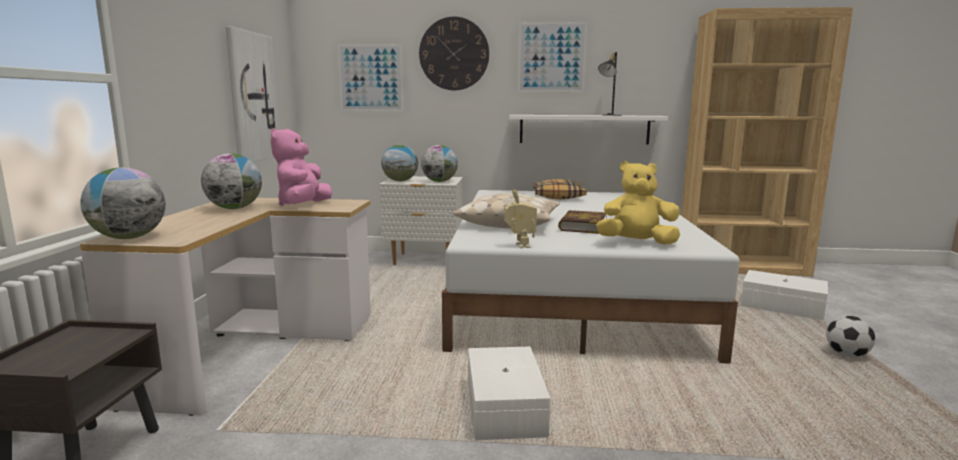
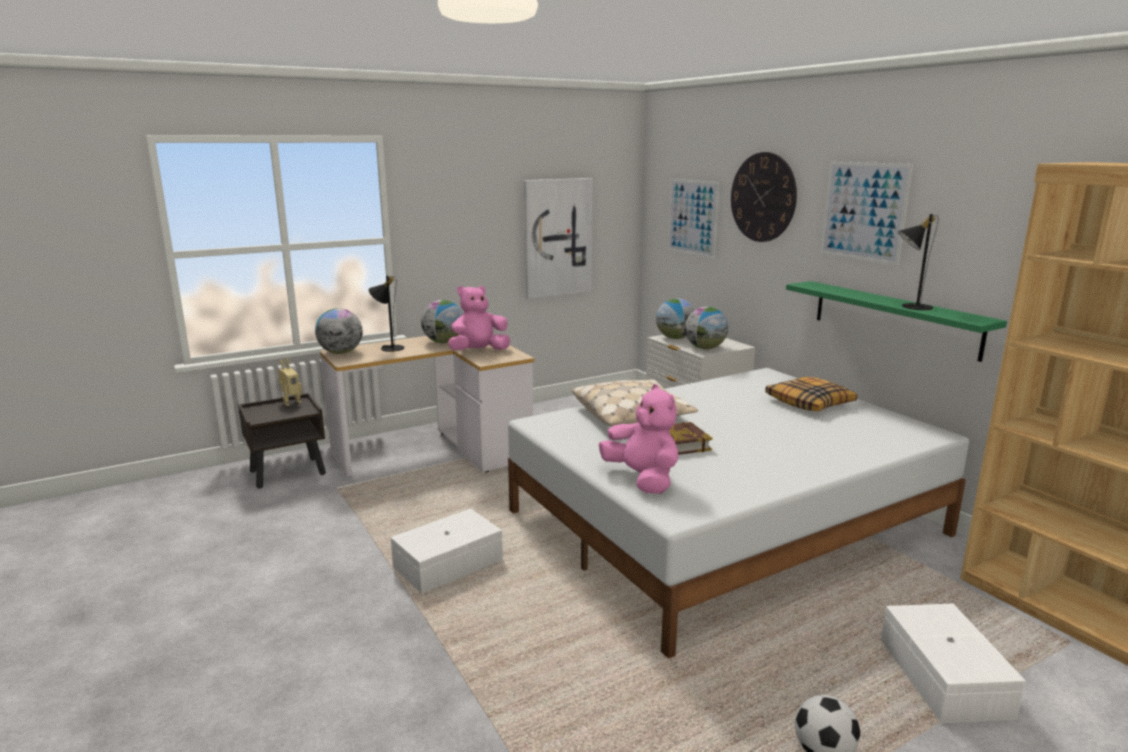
camera: 55 degrees right, 5 degrees up
(182, 222) = (389, 347): none -> black table lamp
(519, 246) = (552, 439): toy robot -> toy robot (291, 402)
(584, 129) = (894, 318): white shelf -> green shelf
(636, 243) = (642, 479): yellow plush toy -> pink plush toy

